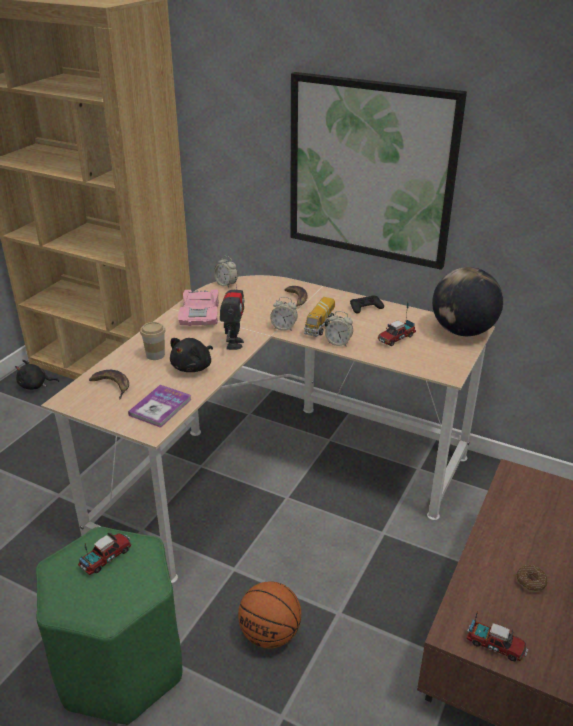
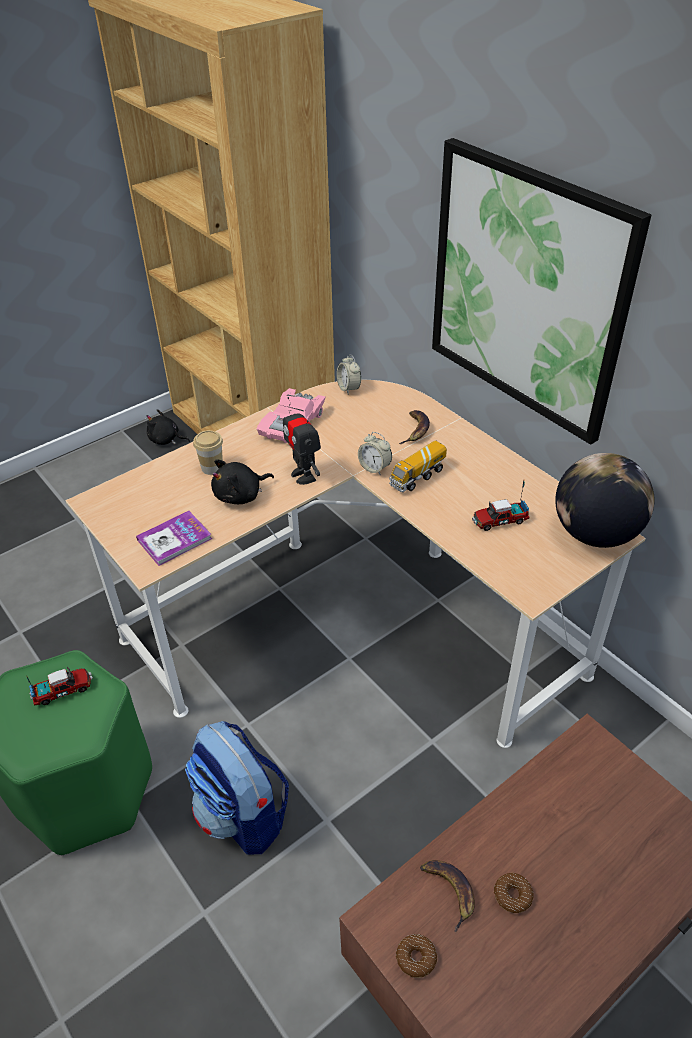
camera: 25 degrees right, 10 degrees up
(112, 385) = (144, 496): banana -> banana (449, 891)
(234, 344) = (304, 475): toy robot -> toy robot turned 120 degrees clockwise
(270, 634) = (243, 815): basketball -> backpack
(338, 343) = (424, 507): alarm clock -> none
(365, 307) = (493, 464): black game controller -> none
(495, 645) = (416, 958): toy truck -> donut

